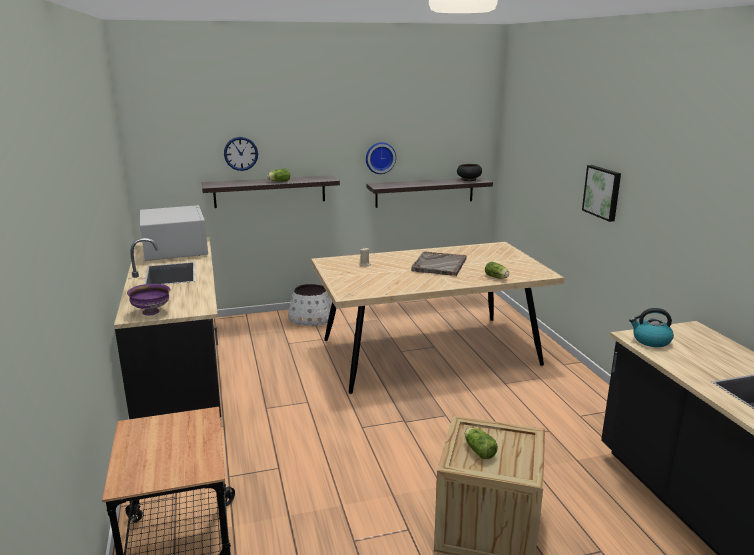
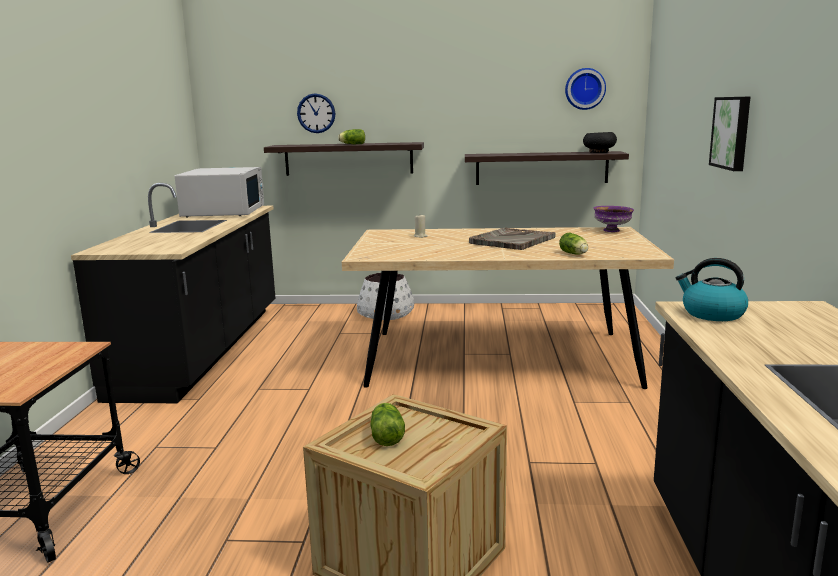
camera: 20 degrees right, 5 degrees down
(151, 312) = (121, 249): purple bowl -> purple bowl (612, 230)
(380, 157) = (482, 122): wall clock -> wall clock (584, 89)

